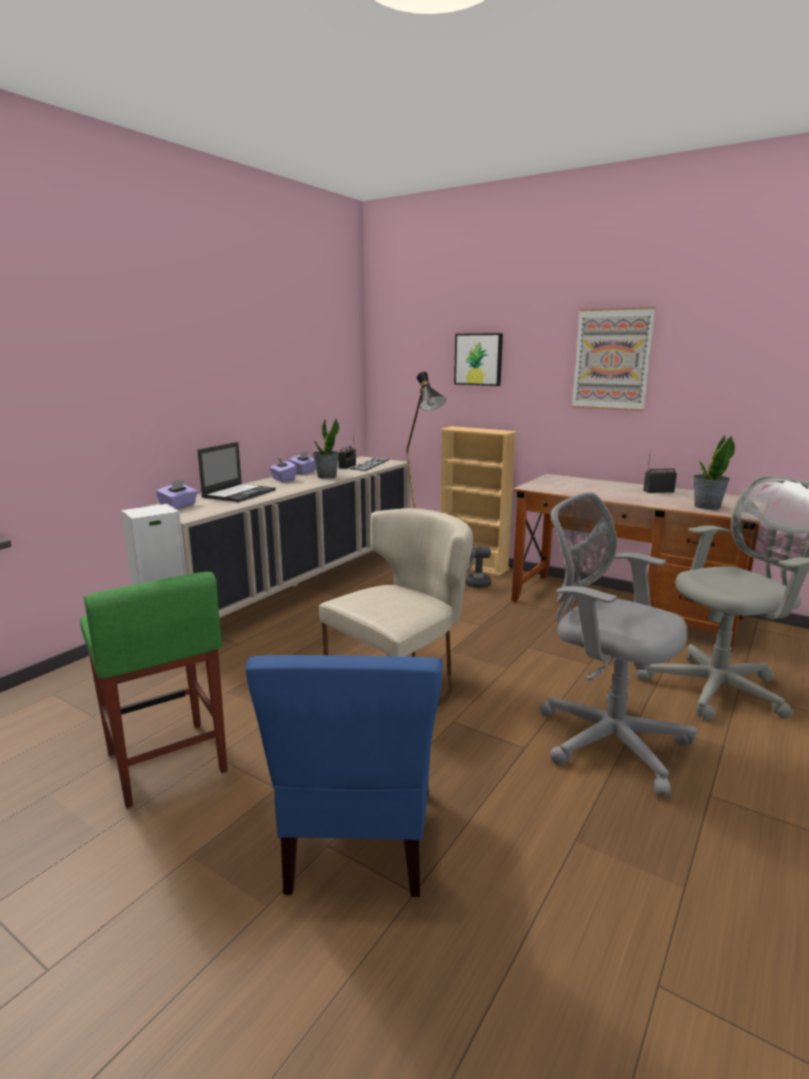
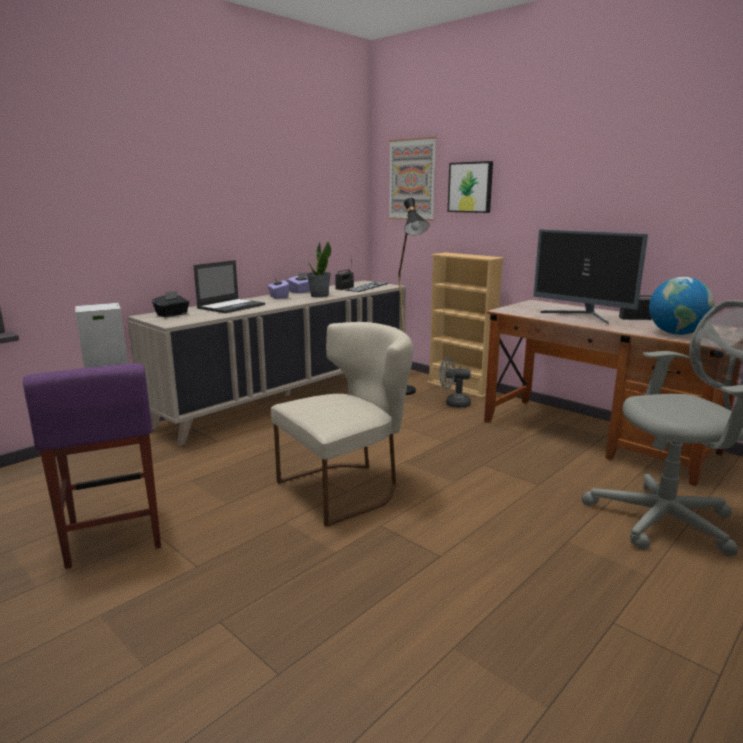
camera: 10 degrees right, 0 degrees up
(166, 763) = (113, 535): green stool -> purple stool
(179, 506) = (172, 314): purple tissue box -> black tissue box
(359, 839) = (249, 620): blue chair -> none
(605, 738) = (525, 556): grey office chair -> none
(609, 491) = (582, 316): none -> monitor
(612, 359) = (596, 185): picture -> picture (412, 179)
(706, 506) = (676, 334): potted plant -> globe

